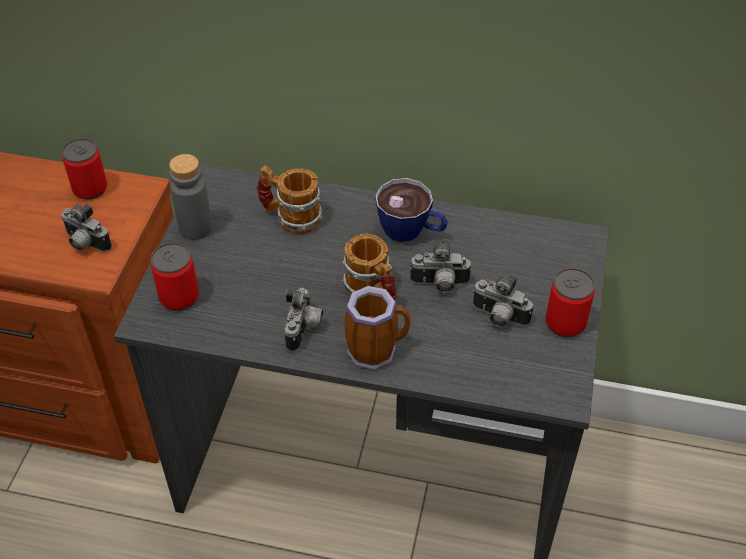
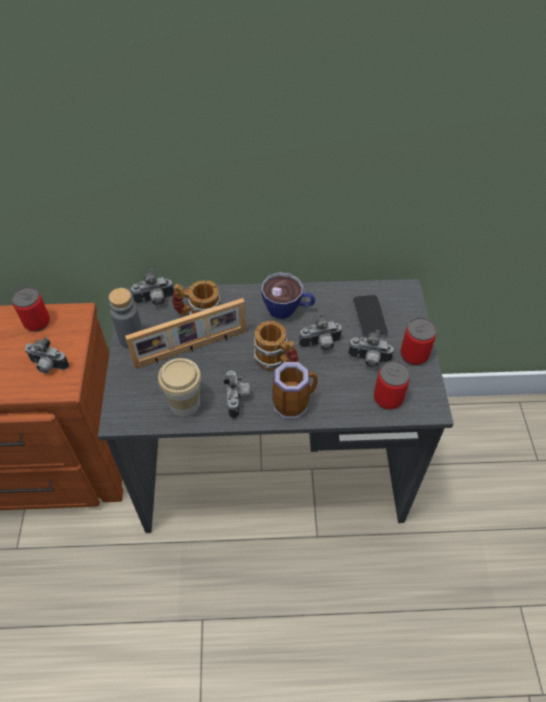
camera: 15 degrees left, 5 degrees up
(179, 297) = (137, 395): can -> can (388, 398)
(235, 320) = (184, 403): none -> cup
(241, 188) = (155, 301): none -> camera
(267, 256) = (191, 349): none -> picture frame
(519, 263) = (369, 318): none -> phone

